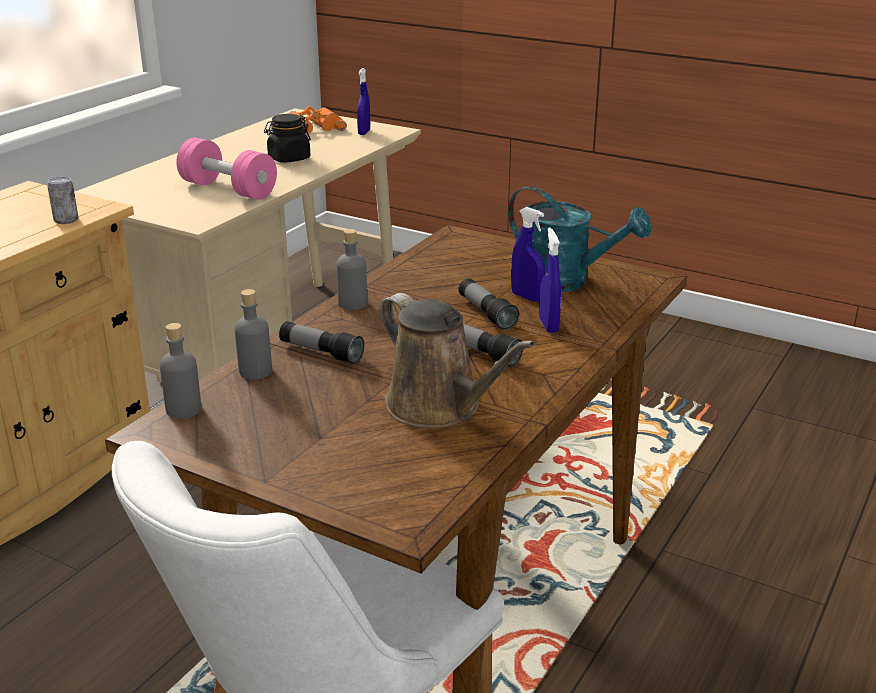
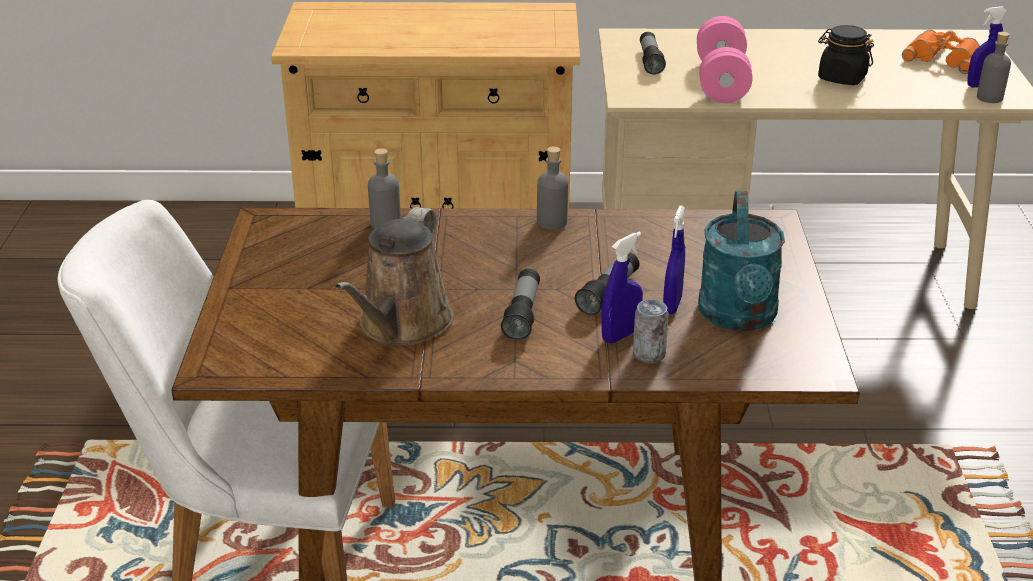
camera: 60 degrees right, 5 degrees up
(66, 220) = (516, 46): can -> can (649, 355)
(183, 409) = (302, 218): grey bottle -> grey bottle (989, 98)
(321, 353) = (444, 240): flashlight -> flashlight (650, 61)

